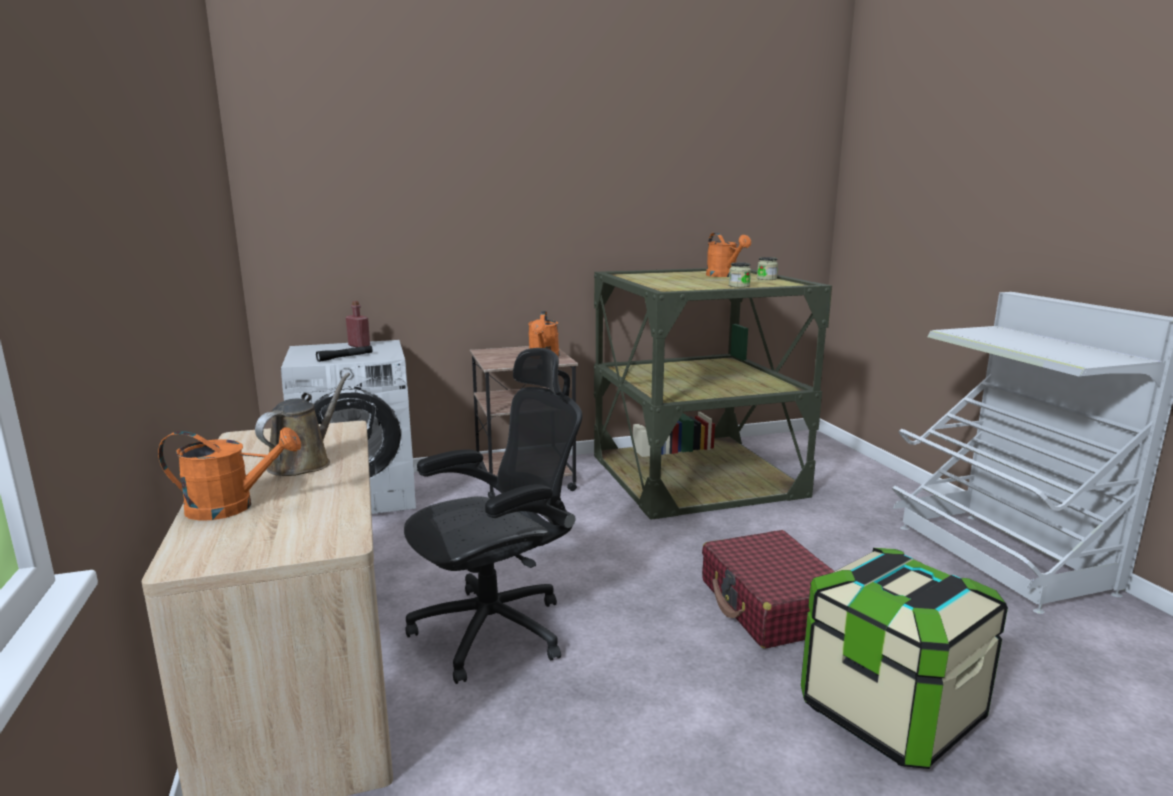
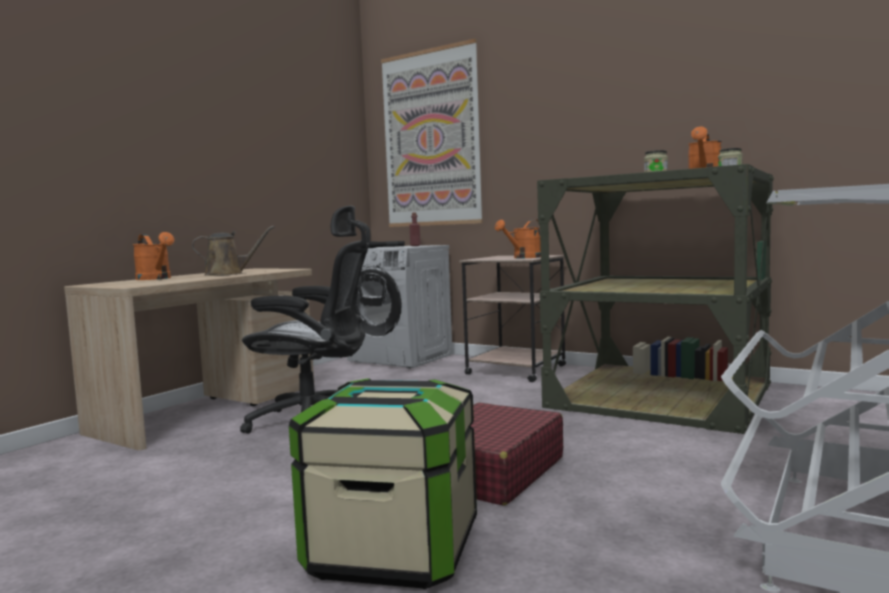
camera: 50 degrees right, 10 degrees down
(359, 195) = (431, 138): none -> picture

